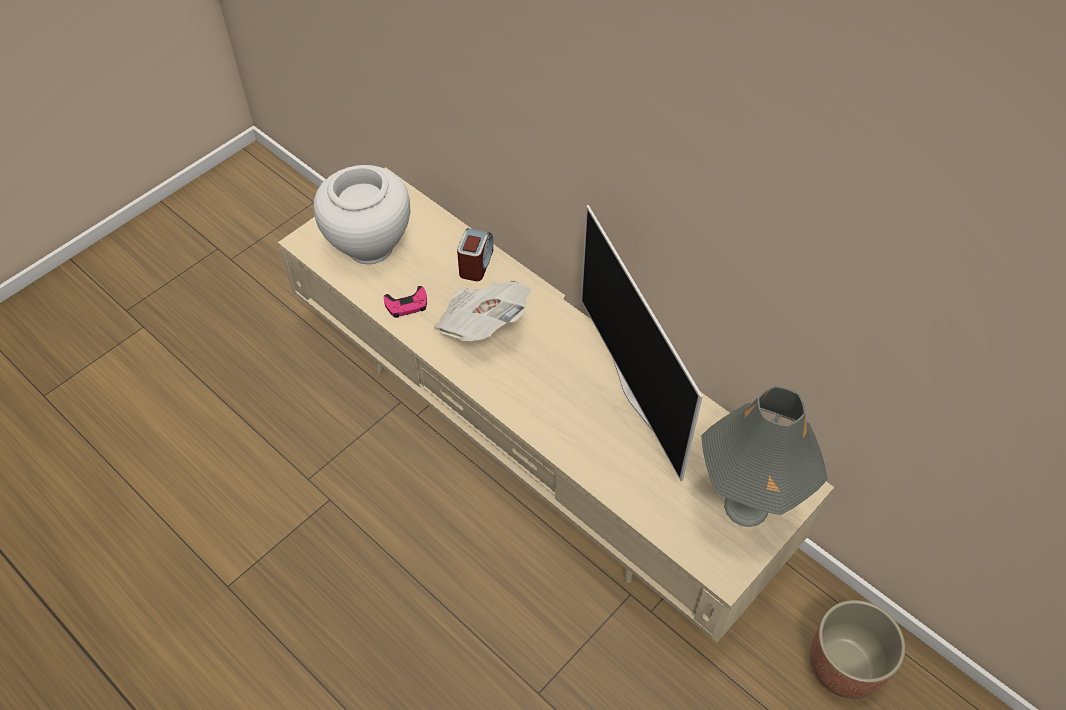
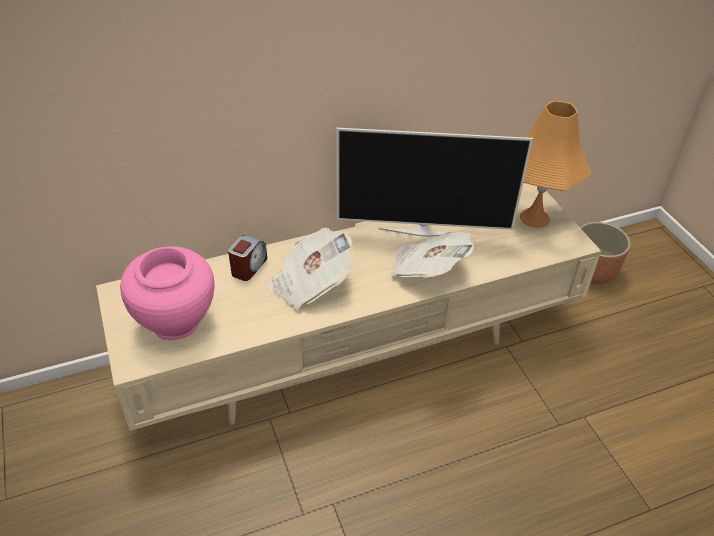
camera: 65 degrees left, 10 degrees down
(369, 247) = (176, 323): white vase -> pink vase
(407, 305) = (258, 320): pink game controller -> none
(476, 264) = (249, 267): alarm clock -> alarm clock turned 75 degrees clockwise
(570, 422) = (428, 269): none -> newspaper
(746, 507) = (534, 218): grey table lamp -> orange table lamp

